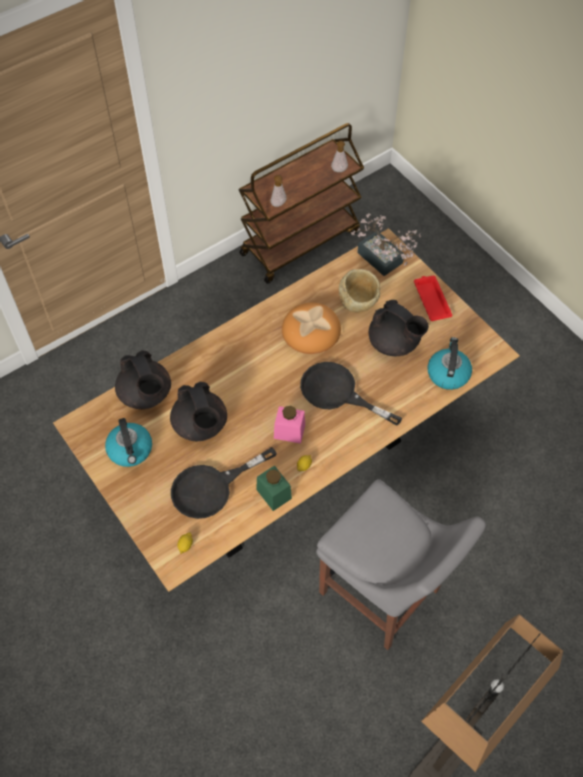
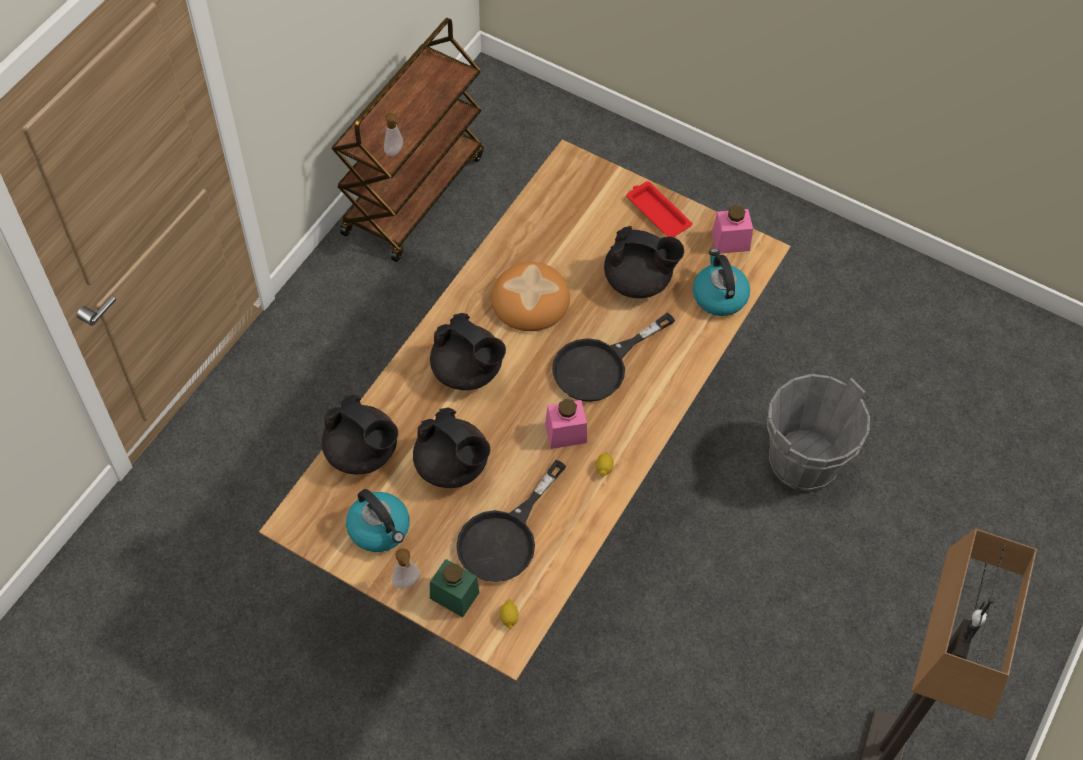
camera: 25 degrees left, 0 degrees up
(244, 364) = (468, 371): none -> black teapot
(274, 494) = (584, 515): green jar -> green jar (454, 595)
(337, 393) = (600, 366): black frying pan -> black frying pan turned 45 degrees counterclockwise
(339, 171) = (451, 84): soap dispenser -> soap dispenser (407, 583)
(359, 303) = (571, 245): beige bowl -> none
(383, 261) = (576, 183): potted plant -> none
(383, 595) = (725, 599): grey chair -> none
(475, 337) = (730, 241): none -> pink jar
(487, 519) = (803, 462): none -> grey bucket

